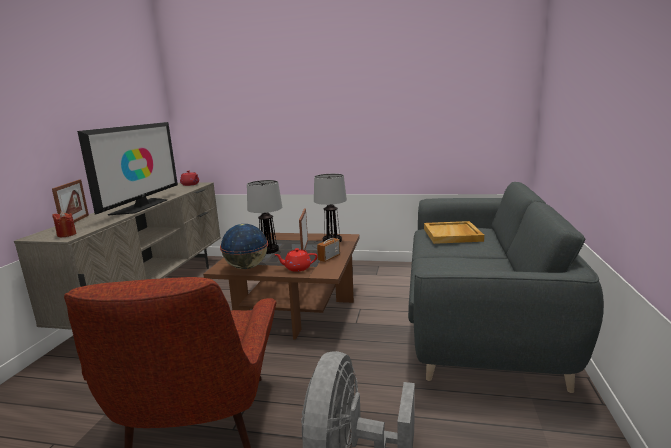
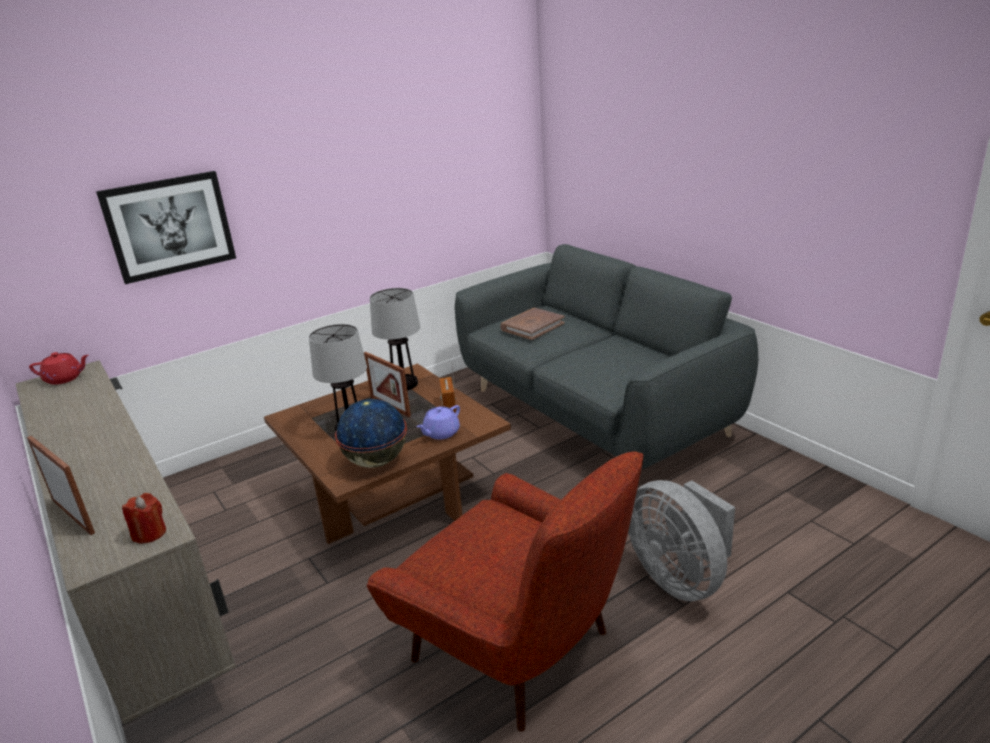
camera: 45 degrees left, 10 degrees up
(142, 206) = (113, 444): television -> none
(258, 120) = (169, 226): none -> picture
(297, 268) = (441, 433): red teapot -> purple teapot
(452, 235) = (532, 326): beige tray -> brown book

